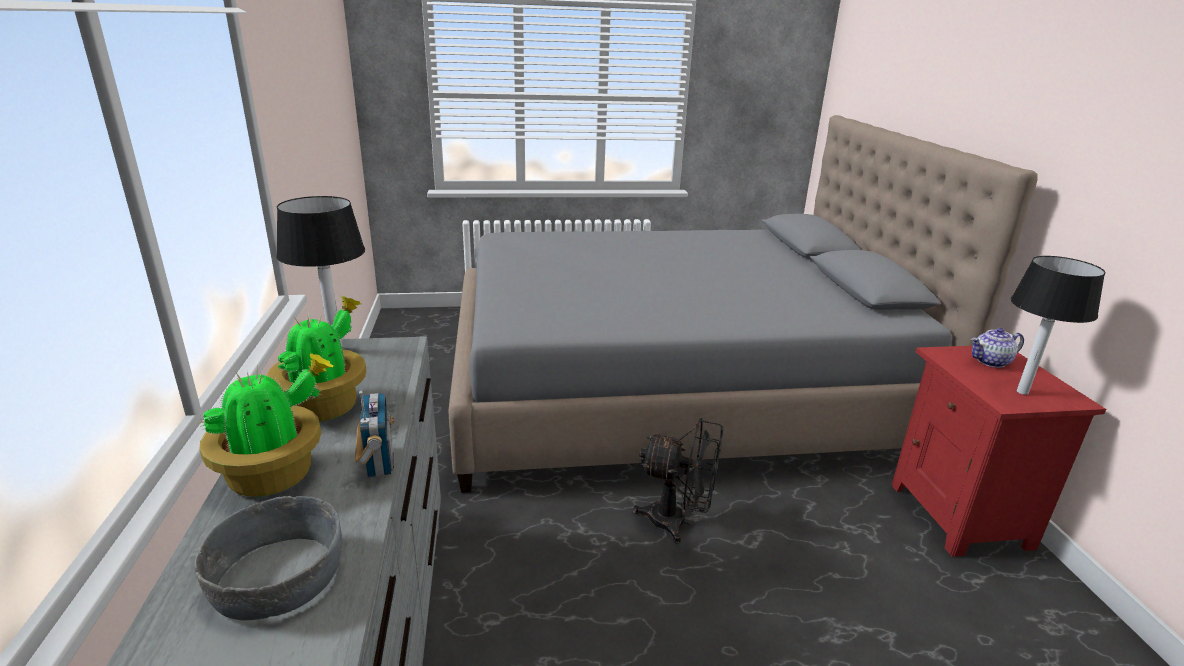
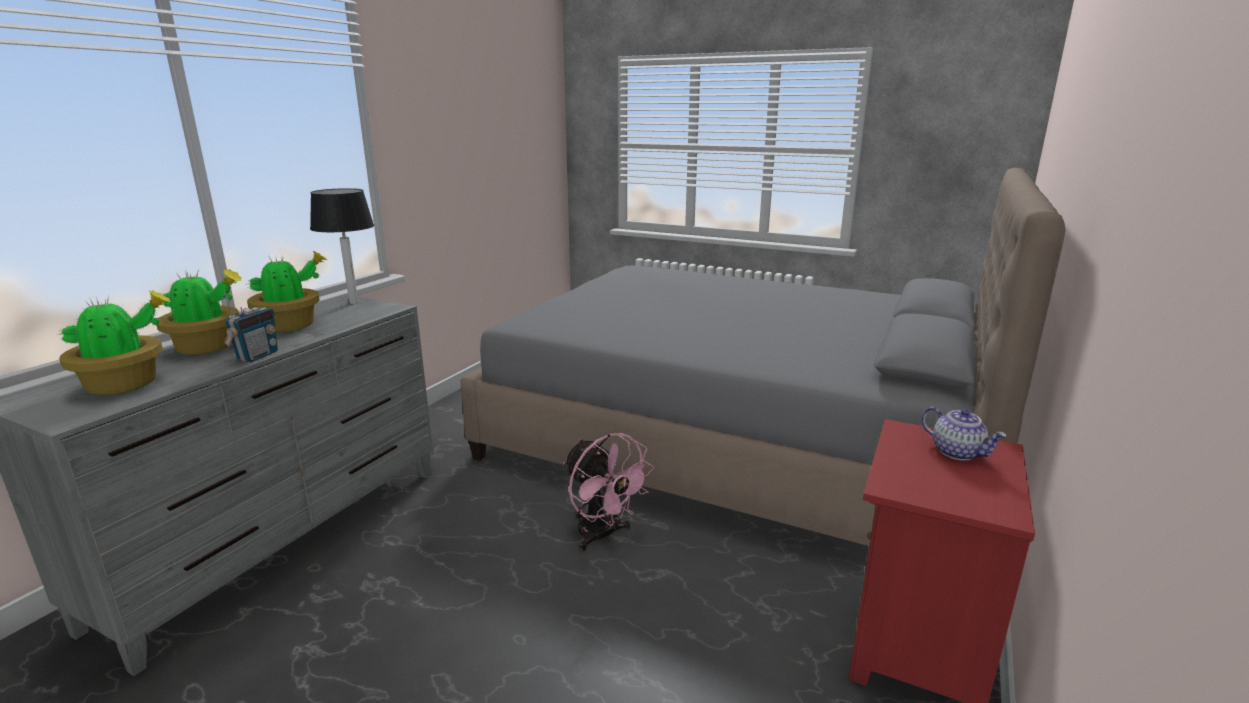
camera: 35 degrees right, 5 degrees down
(280, 574) = (126, 385): grey bowl -> potted plant
(677, 521) = (602, 536): black fan -> pink fan
(990, 362) = (958, 452): teapot -> teapot turned 150 degrees counterclockwise
(1021, 391) = (938, 485): table lamp -> none

